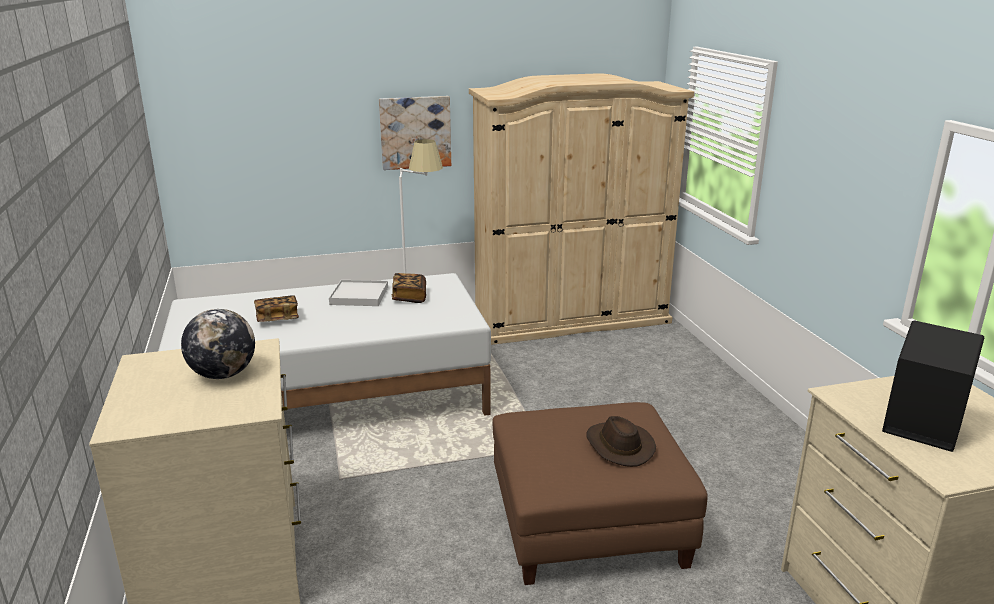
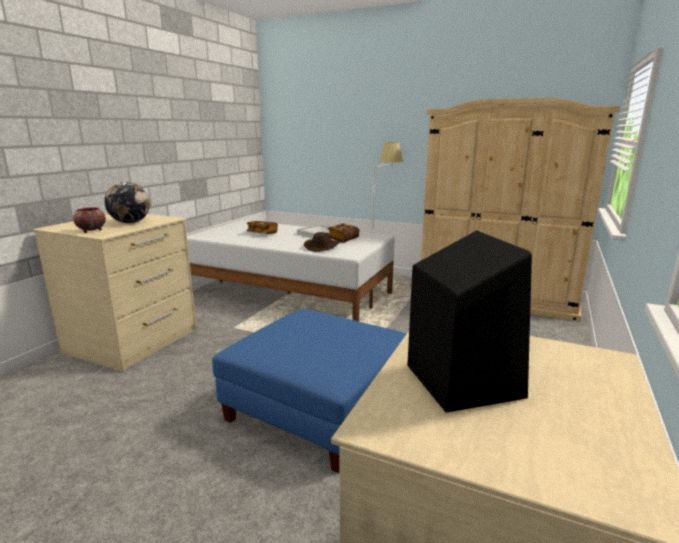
camera: 40 degrees right, 5 degrees down
(213, 410) = (91, 231): none -> bowl
(415, 132) = (402, 142): picture -> none
(588, 521) = (319, 407): brown ottoman -> blue ottoman
(618, 446) = (328, 345): brown hat -> brown hat (322, 247)

